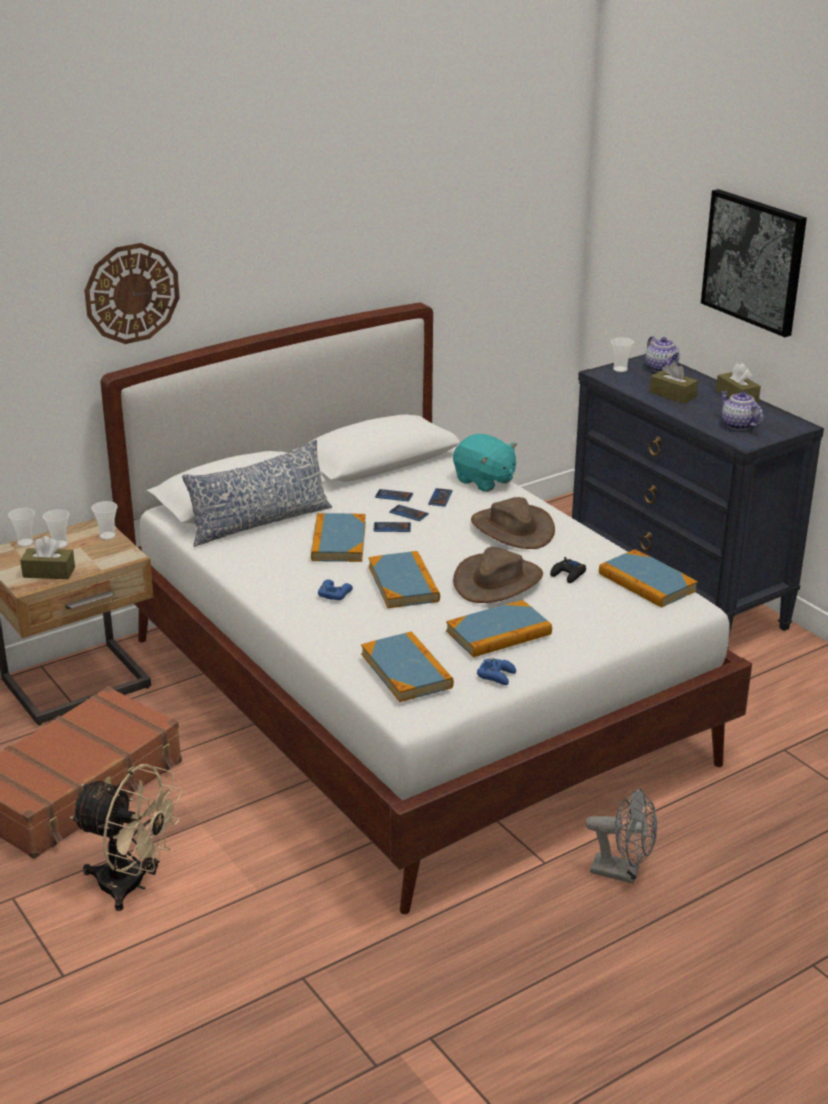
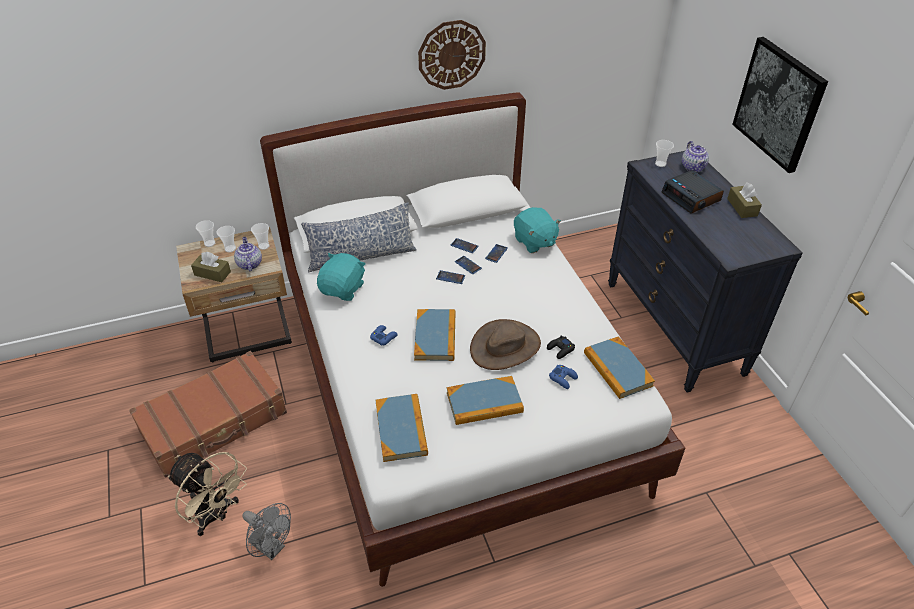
camera: 15 degrees right, 15 degrees up
(131, 293) = (282, 79): wall clock -> wall clock (451, 55)
(253, 557) = (343, 289): none -> turquoise plush toy
(338, 541) = (407, 285): book -> none
(497, 675) = (466, 447): blue game controller -> blue game controller (563, 378)
(512, 529) = (536, 294): brown hat -> none
(622, 872) = (547, 585): grey fan -> grey fan (271, 547)
(672, 395) = (691, 197): brown tissue box -> alarm clock
(738, 425) = (732, 238): teapot -> teapot (249, 264)

